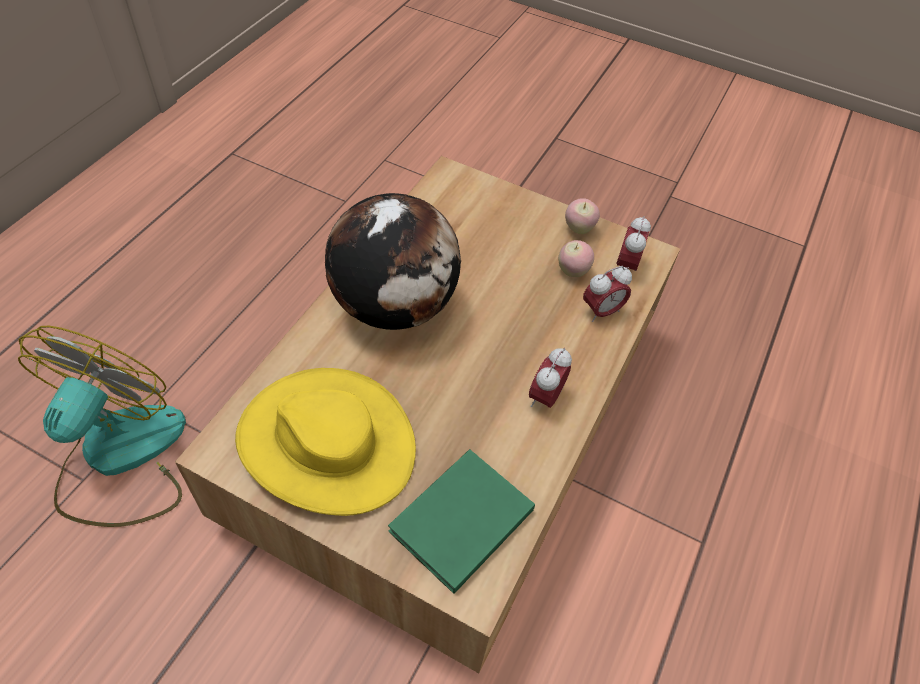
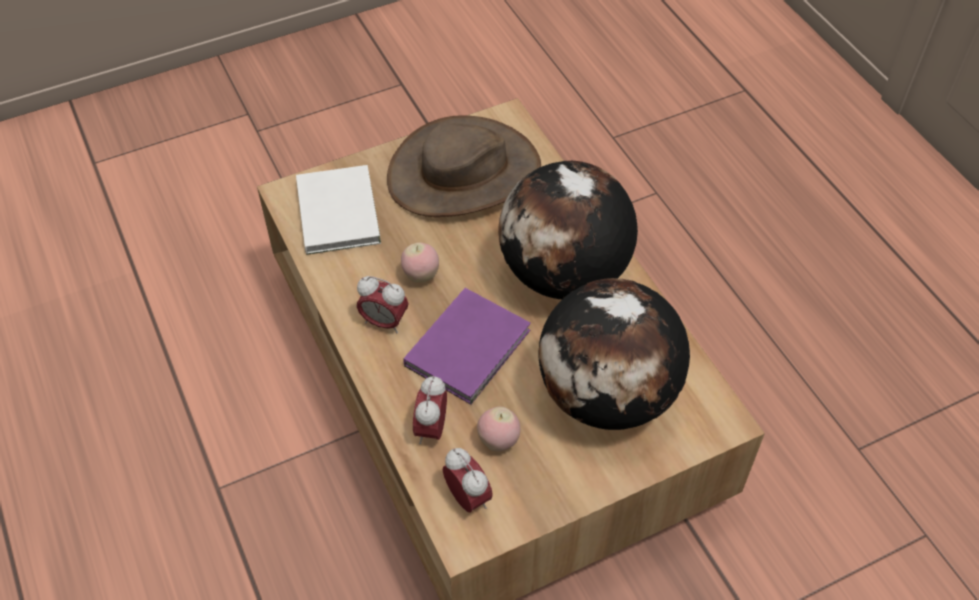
camera: 130 degrees right, 0 degrees up
(120, 458) = (617, 160): fan -> none
(326, 442) = (464, 173): yellow hat -> brown hat
(458, 522) = (339, 210): green book -> white book
(483, 233) = (607, 396): none -> globe
(514, 327) = (471, 346): none -> purple book
(545, 397) = (384, 322): alarm clock -> alarm clock turned 135 degrees clockwise
(578, 229) = (552, 491): apple -> apple (421, 275)

